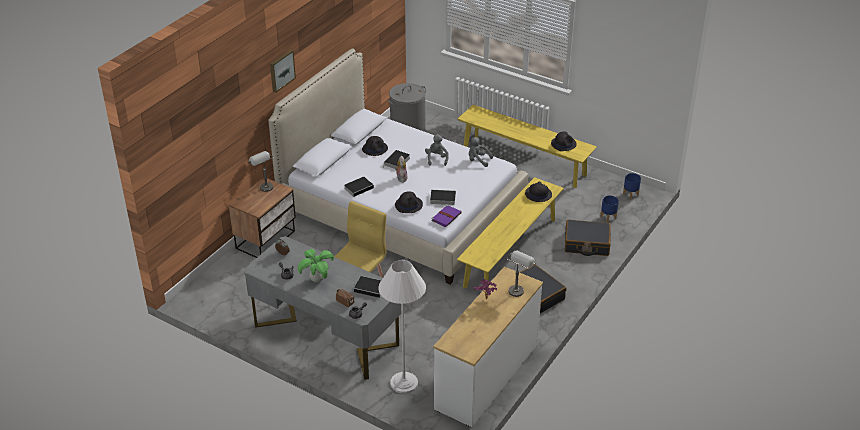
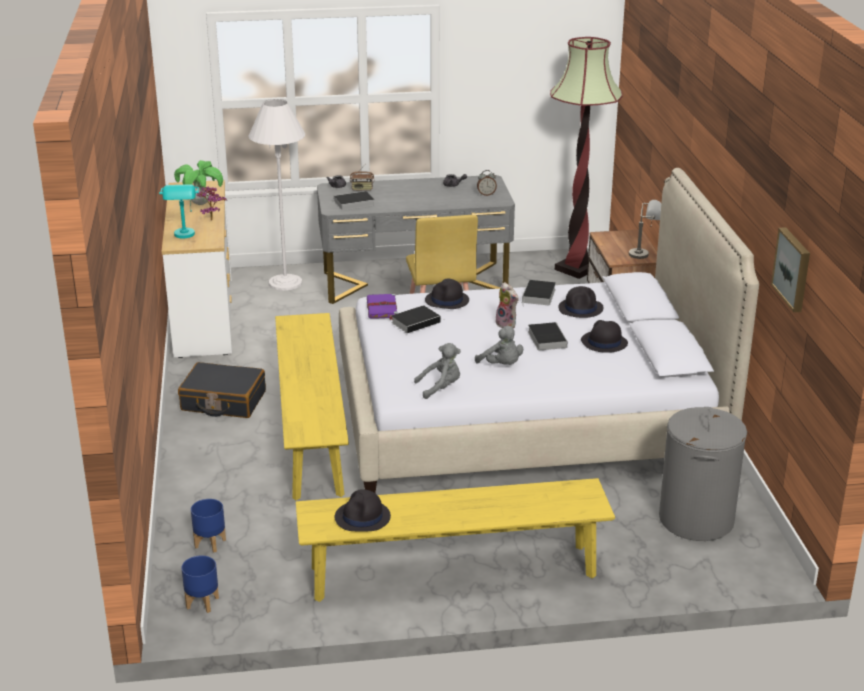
camera: 140 degrees right, 10 degrees down
(220, 291) = (576, 269): none -> floor lamp
(281, 70) = (704, 137): picture -> picture (793, 269)
(317, 280) = (417, 192): potted plant -> potted plant (200, 203)
(518, 288) = (184, 237): grey table lamp -> turquoise table lamp
(538, 194) = (313, 421): black hat -> black hat (581, 308)
(586, 244) = (211, 488): black suitcase -> none

